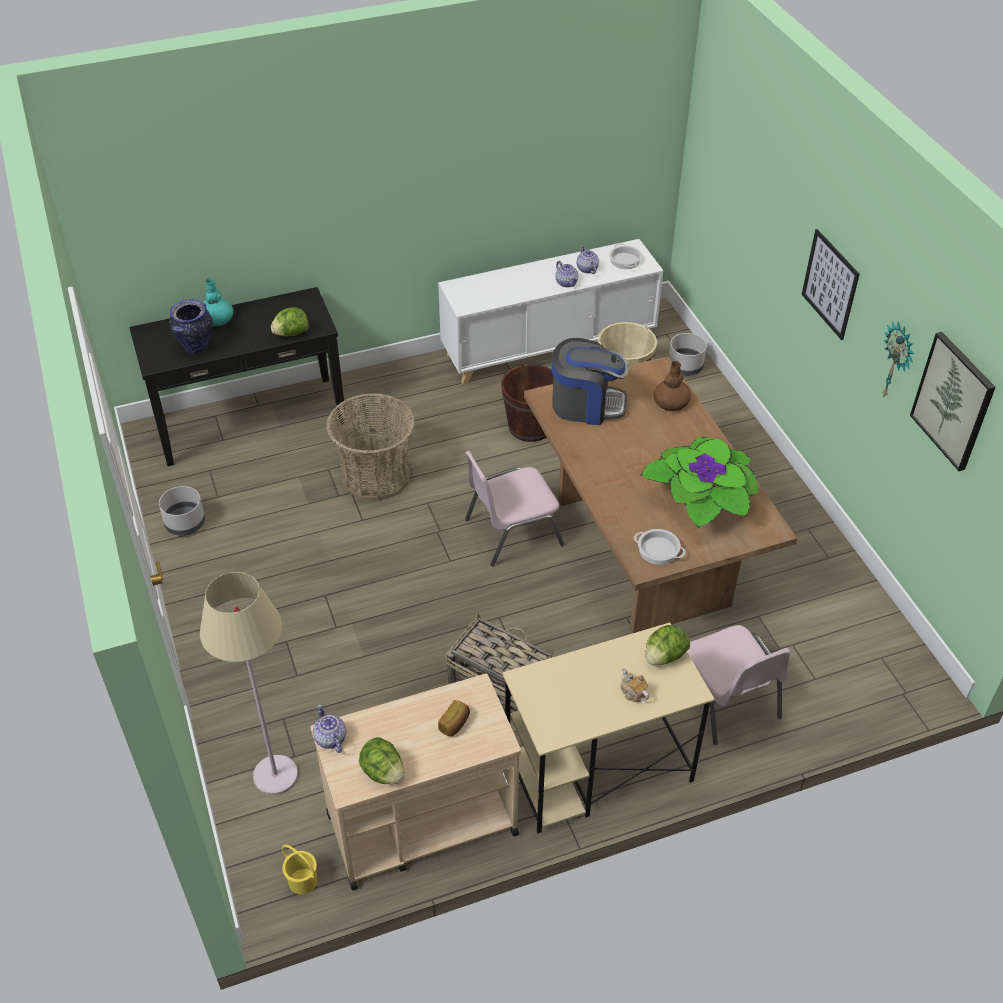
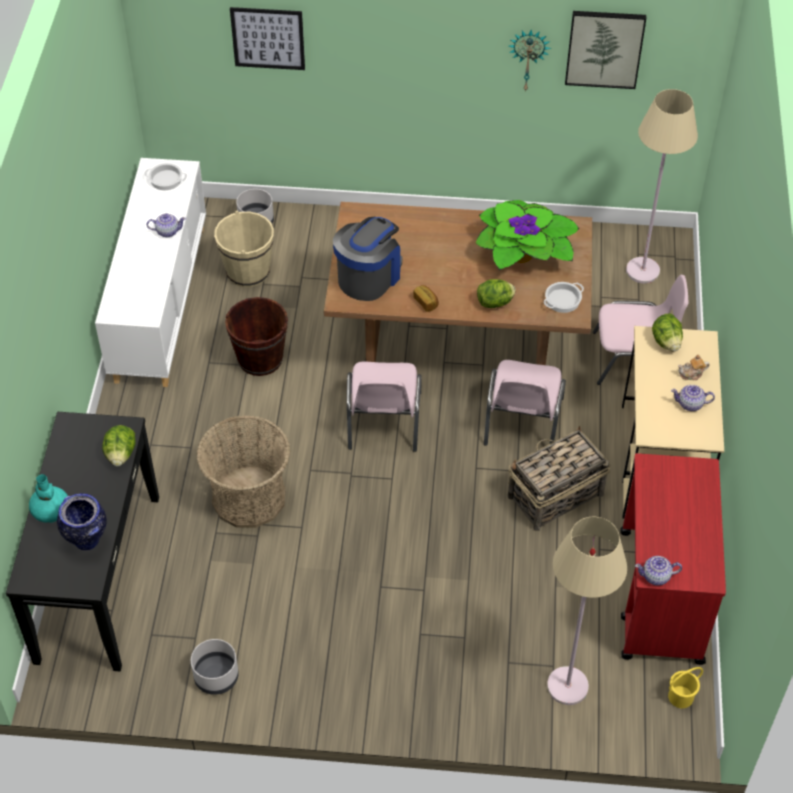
camera: 65 degrees left, 5 degrees up
(383, 772) = (704, 552): lettuce -> lettuce (495, 303)
(420, 823) = (660, 597): beige cart -> red cart
(455, 724) = (677, 490): bread -> bread (426, 302)
(577, 634) = (521, 422): none -> pink chair
(587, 269) = (158, 210): teapot -> teapot (690, 404)
(671, 403) = (401, 223): brown vase -> none
(830, 284) = (417, 50): picture -> picture (268, 38)
(860, 670) = (643, 271): none -> beige floor lamp

